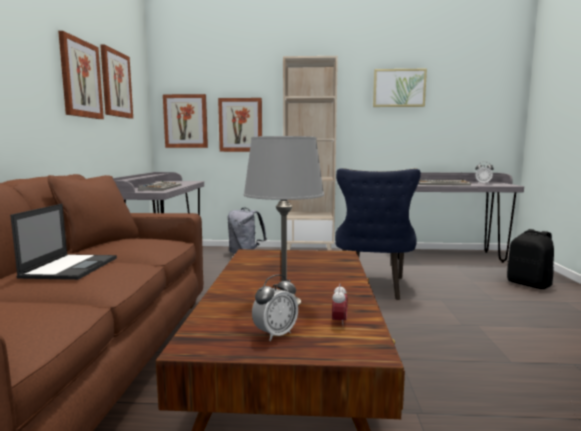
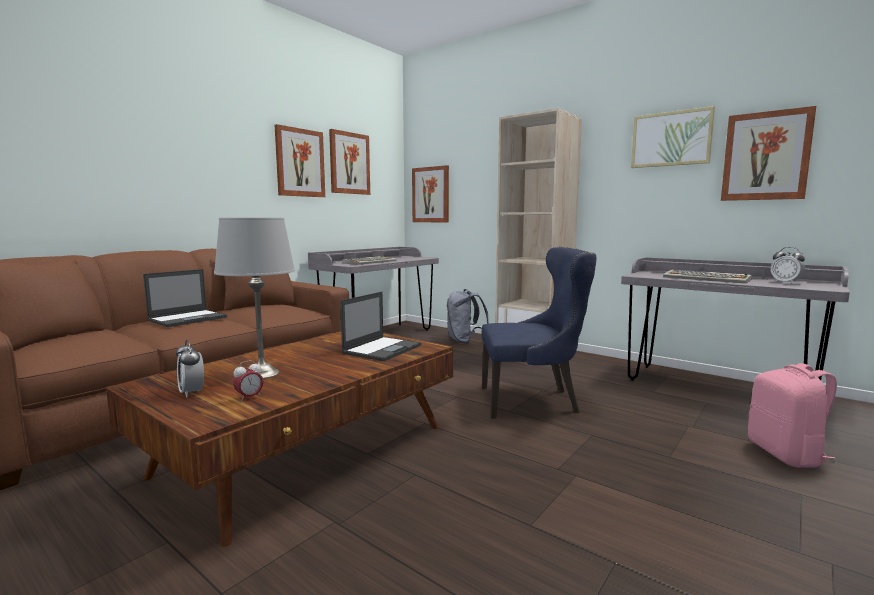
camera: 35 degrees right, 0 degrees up
(240, 125) = (479, 197): picture -> picture (766, 156)
(275, 334) = (192, 392): alarm clock -> alarm clock turned 60 degrees clockwise
(315, 261) = (382, 349): none -> laptop
(373, 287) = (532, 401): blue chair -> blue chair turned 135 degrees counterclockwise
(529, 284) = (786, 454): black backpack -> pink backpack

